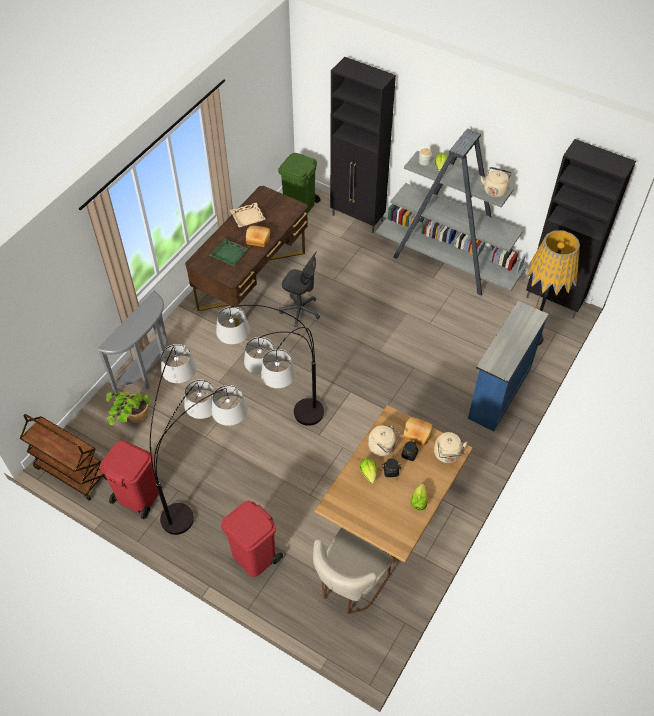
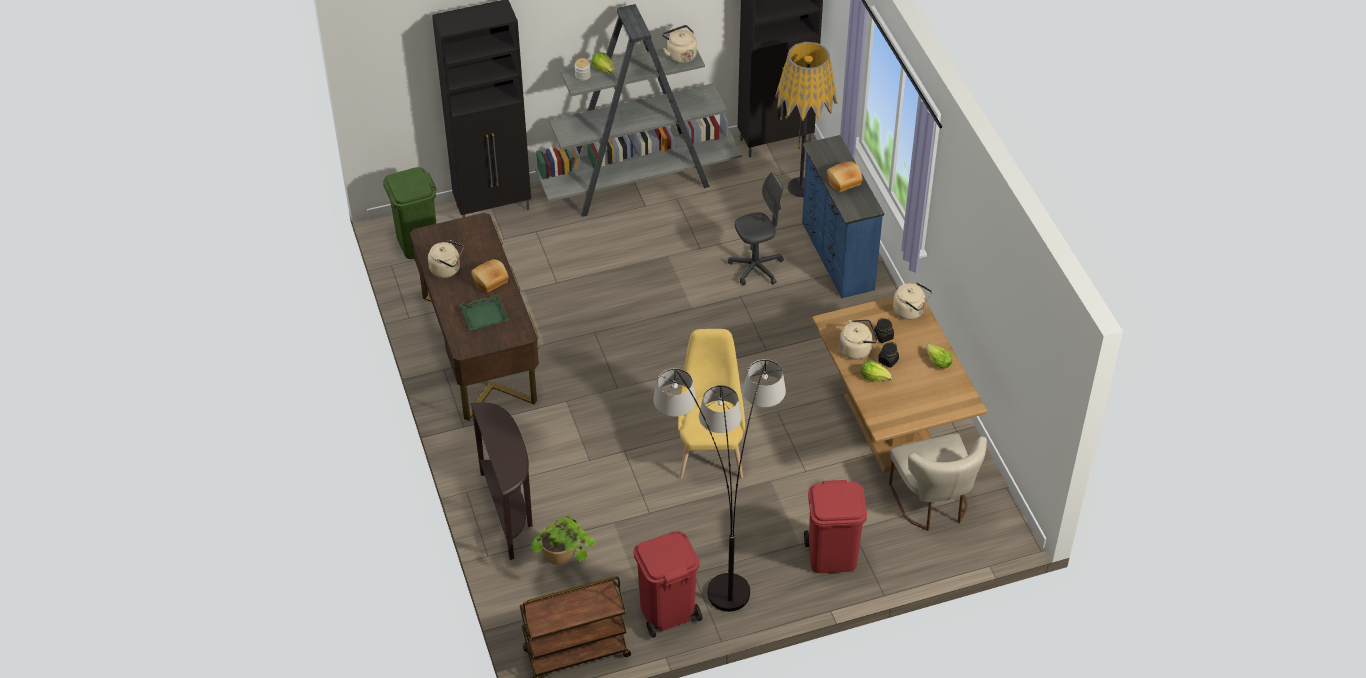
camera: 50 degrees left, 5 degrees down
(149, 372) = (509, 511): grey console table -> brown console table
(248, 217) = (447, 269): beige tray -> beige kettle
(280, 434) = (710, 450): floor lamp -> yellow chair
(300, 311) = (569, 336): grey office chair -> grey office chair (756, 268)
(416, 435) = (867, 317): bread -> bread (844, 181)

